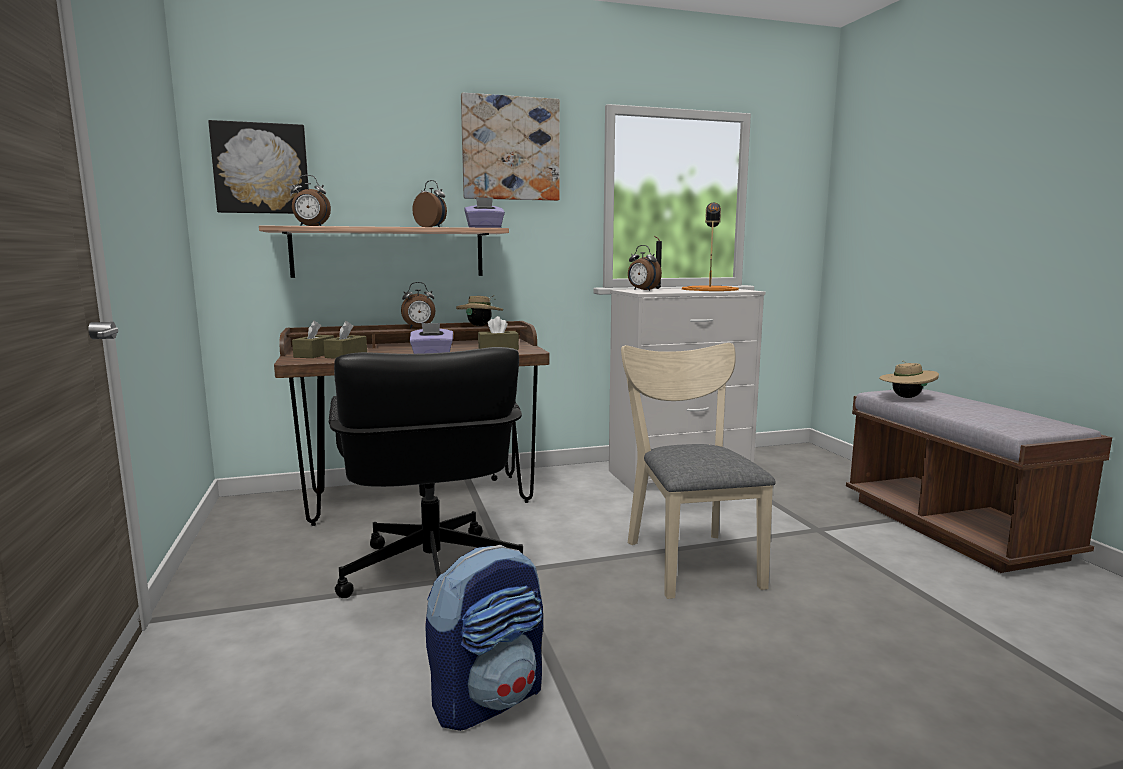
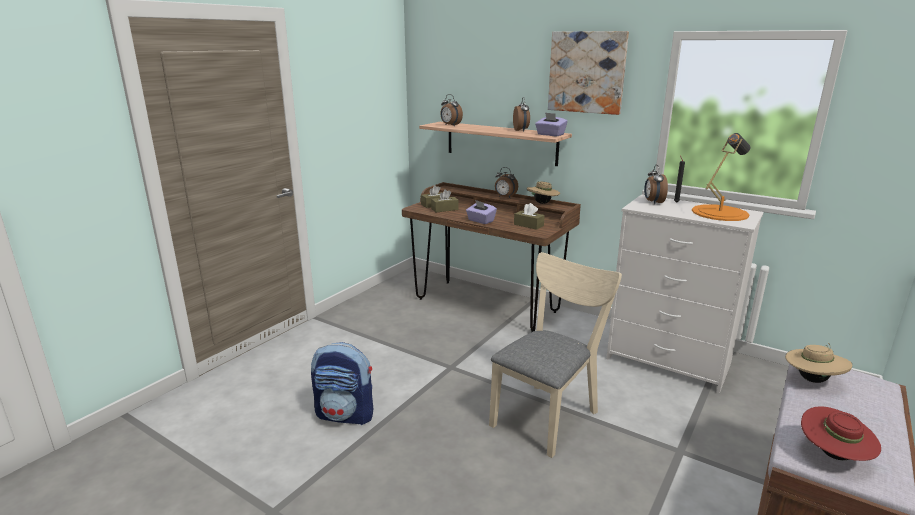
camera: 50 degrees right, 10 degrees up
(261, 169) = (439, 86): picture -> none
(431, 574) = (420, 349): black office chair -> none
(1023, 423) = (833, 455): none -> red hat

